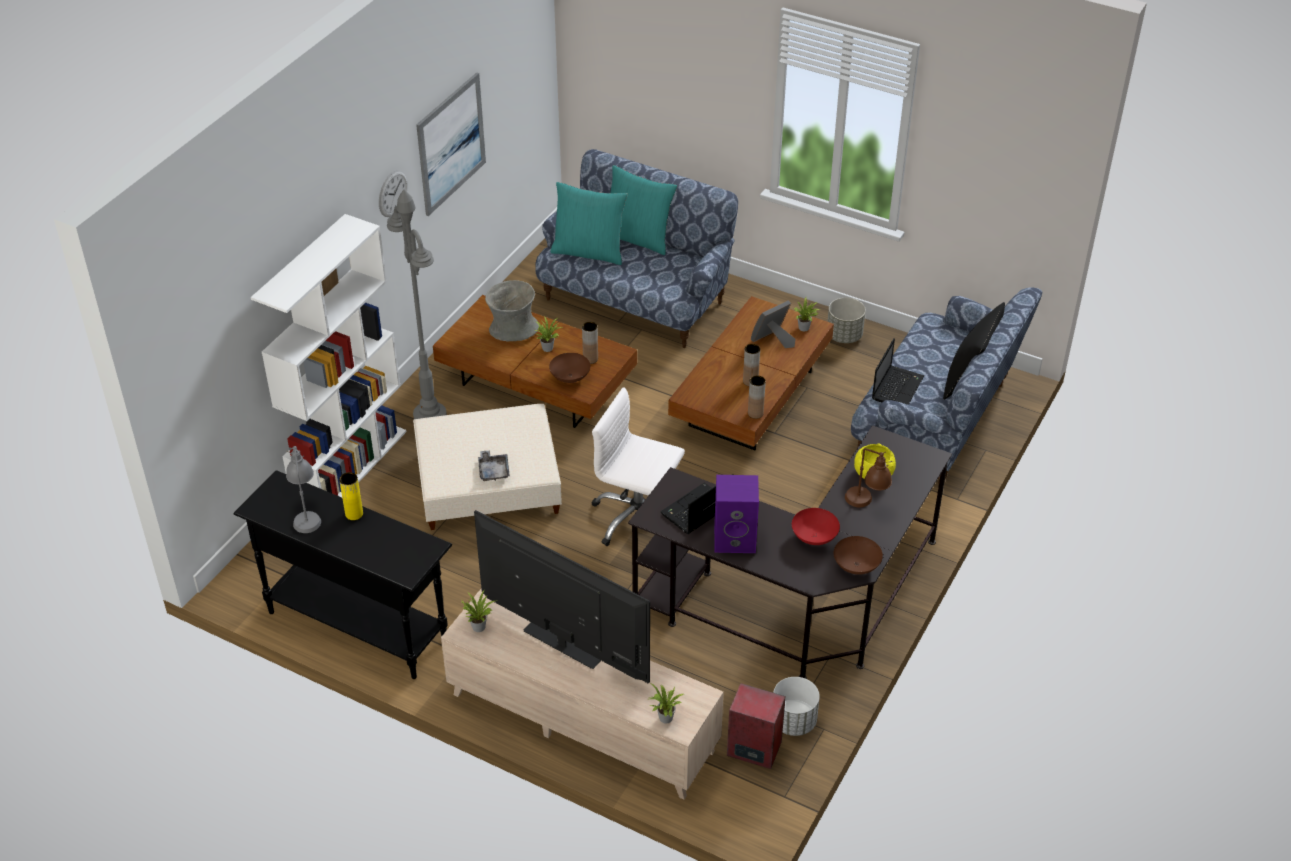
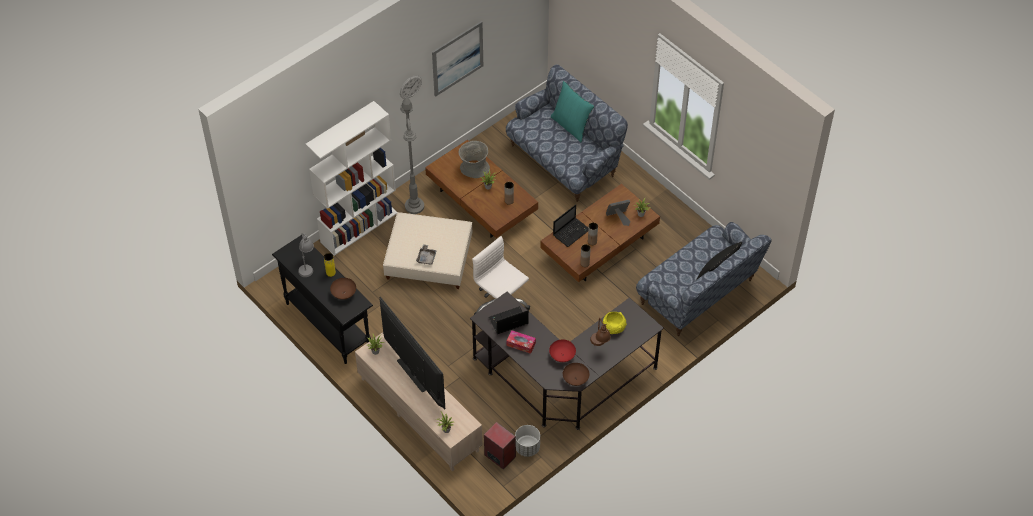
camera: 20 degrees right, 10 degrees up
(569, 377) = (492, 210): brown bowl -> brown bowl (343, 293)
(589, 251) = (538, 128): turquoise pillow -> none
(736, 538) = (521, 344): purple speaker -> tissue box
(844, 335) = (675, 219): grey planter -> none
(897, 387) = (670, 271): laptop -> laptop (571, 232)

